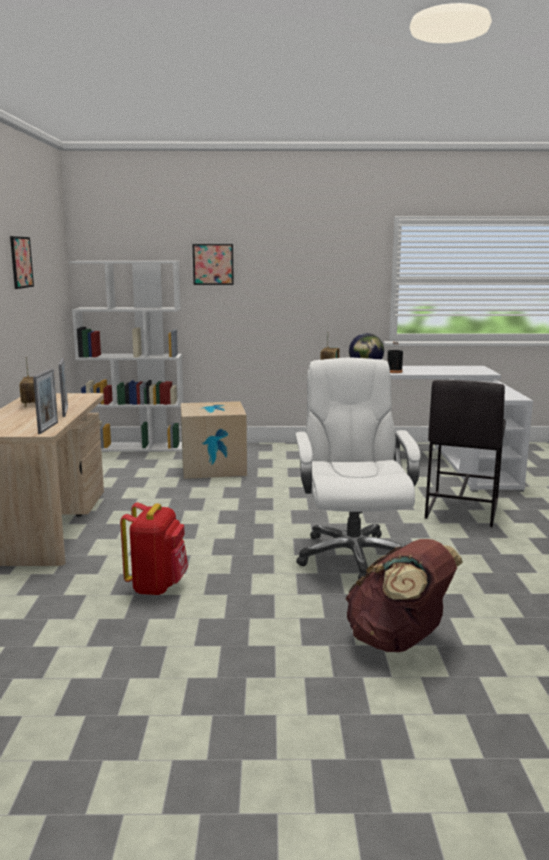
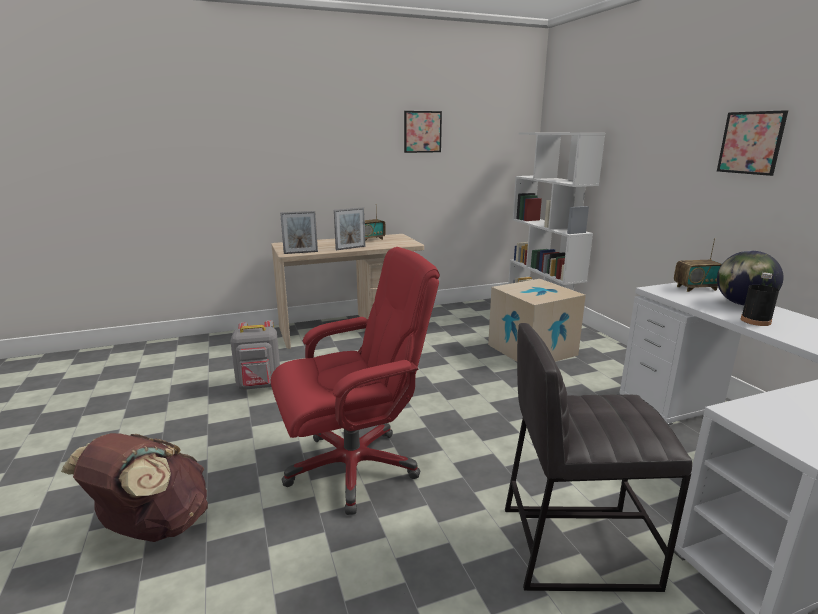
camera: 70 degrees right, 5 degrees up
(157, 586) = (259, 386): red backpack -> grey backpack
(213, 264) = (635, 137): picture -> picture (751, 143)
(352, 555) = (354, 467): white office chair -> red office chair

